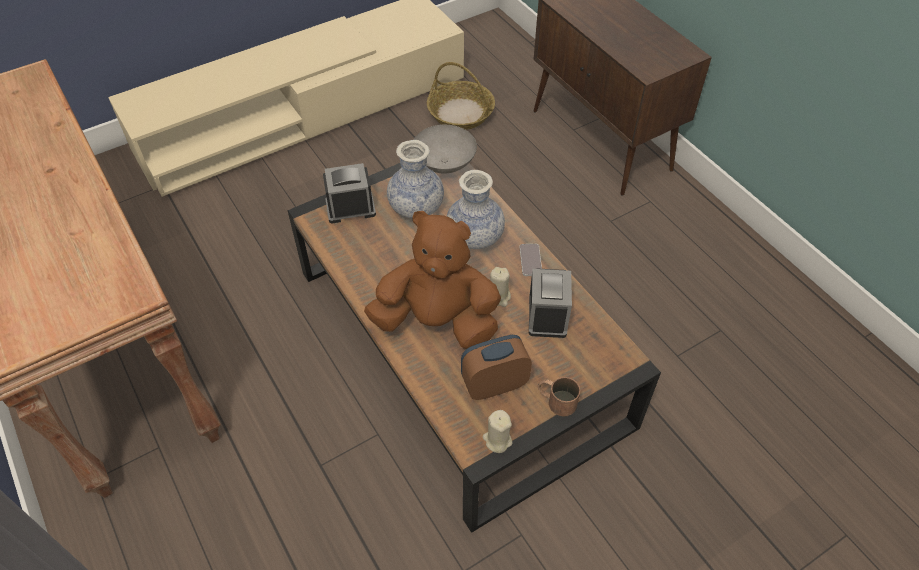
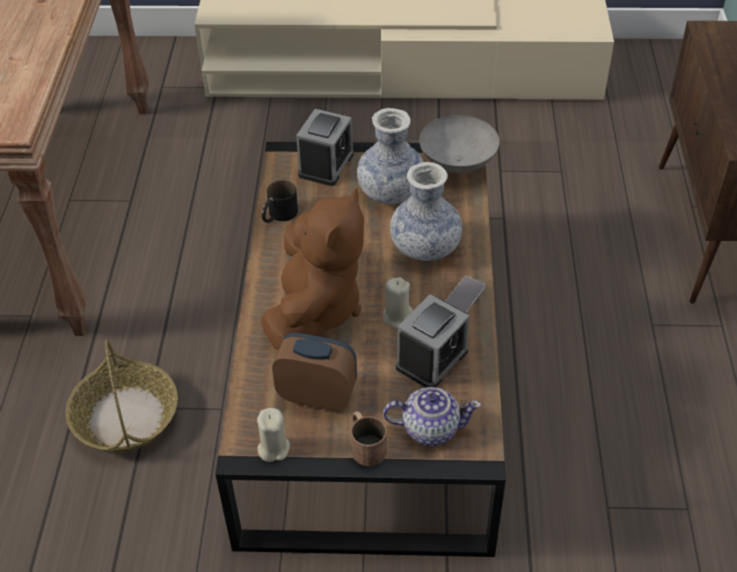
camera: 35 degrees right, 5 degrees down
(348, 264) = (278, 215): none -> black mug
(350, 208) = (326, 165): alarm clock -> alarm clock turned 90 degrees clockwise
(437, 321) = (315, 309): brown plush toy -> brown plush toy turned 60 degrees clockwise
(460, 113) = (569, 136): basket -> basket (125, 417)
(587, 364) = (430, 428): none -> teapot

